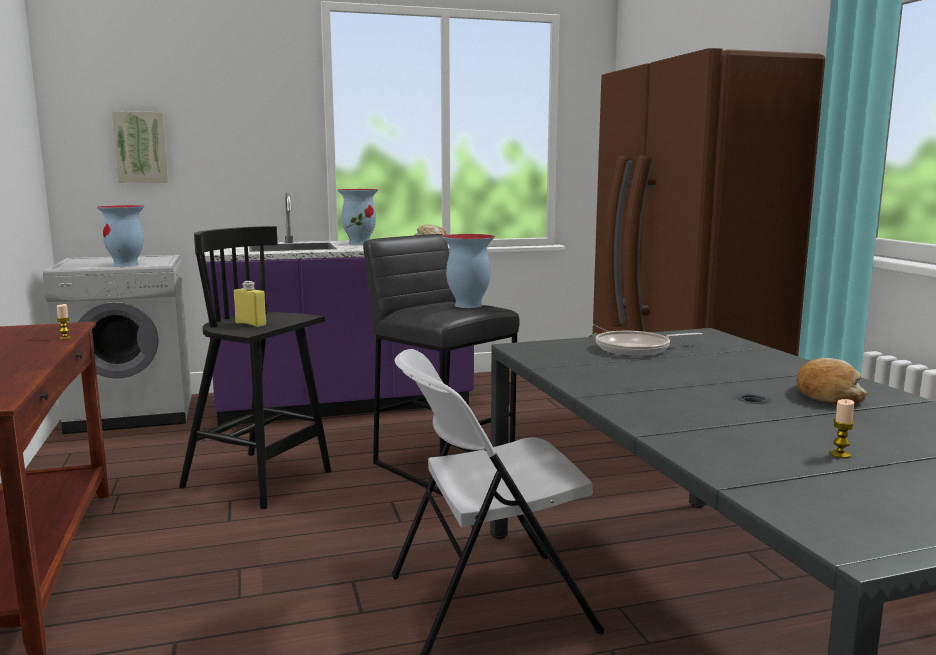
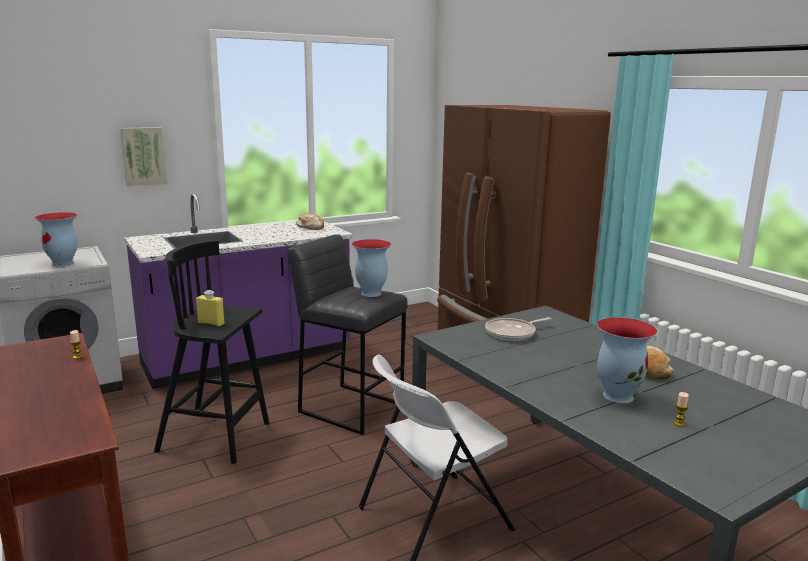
camera: 15 degrees left, 5 degrees up
(141, 147) = (57, 156): picture -> picture (143, 156)
(359, 243) = (255, 231): vase -> vase (618, 395)

